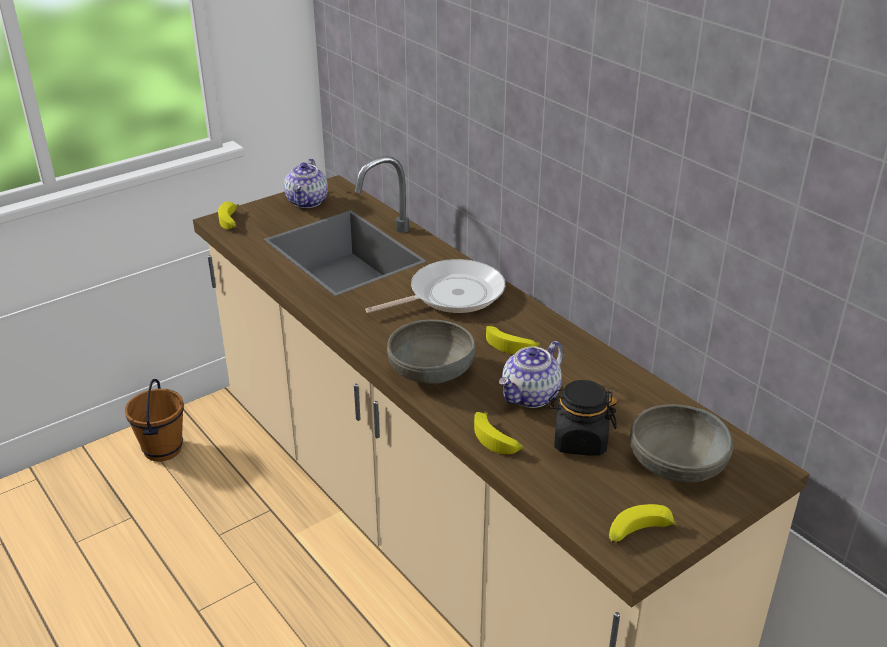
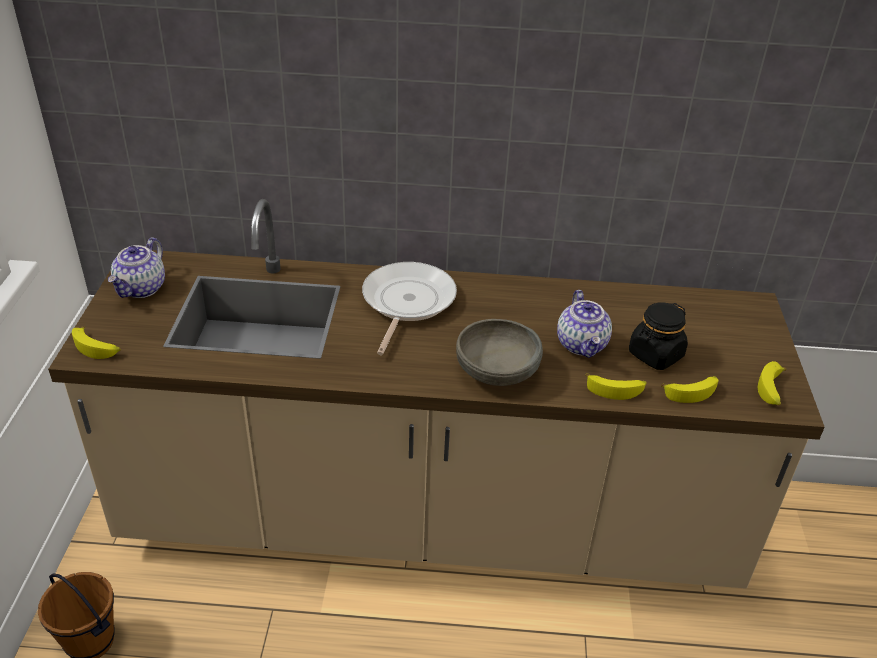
camera: 50 degrees left, 5 degrees up
(307, 202) = (141, 288): teapot -> teapot turned 60 degrees clockwise
(511, 345) = (510, 316): banana -> banana (691, 392)
(676, 465) = (721, 333): grey bowl -> none

